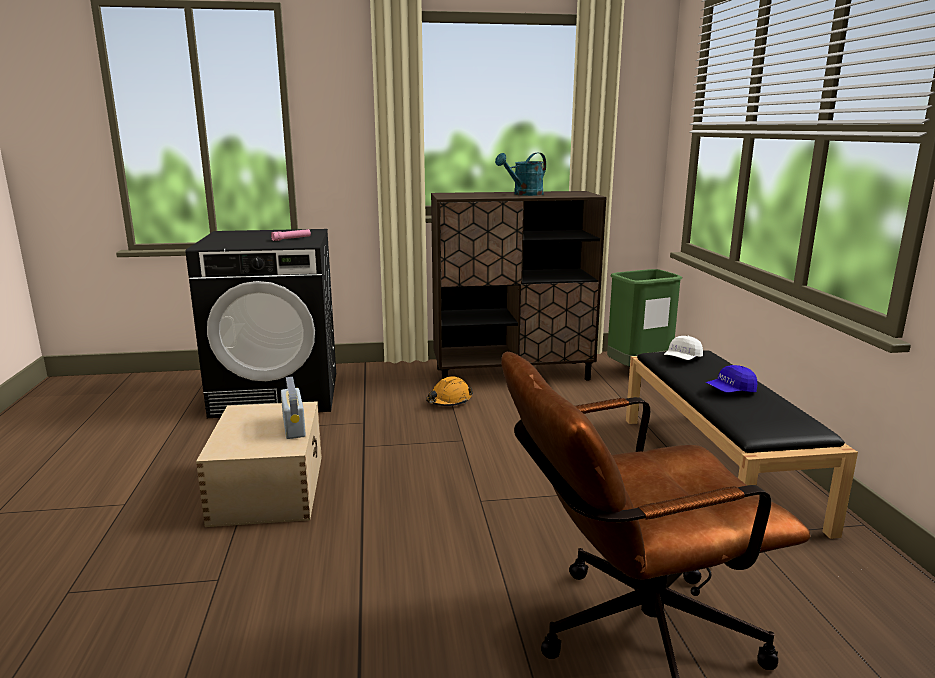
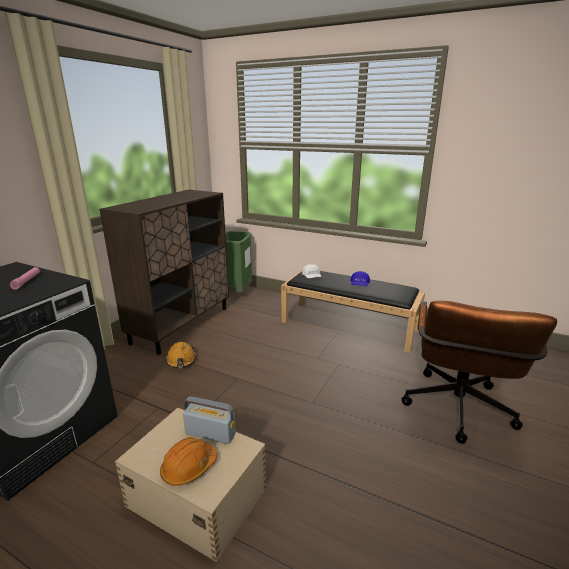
camera: 55 degrees left, 5 degrees up
(241, 434) = (189, 468): none -> orange hard hat
(524, 194) = (172, 199): turquoise watering can -> none

